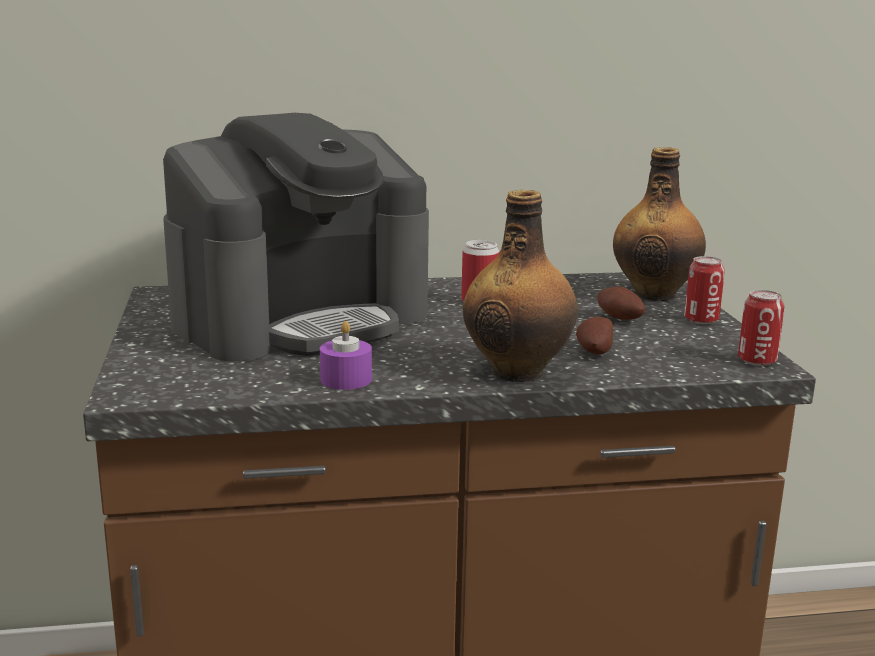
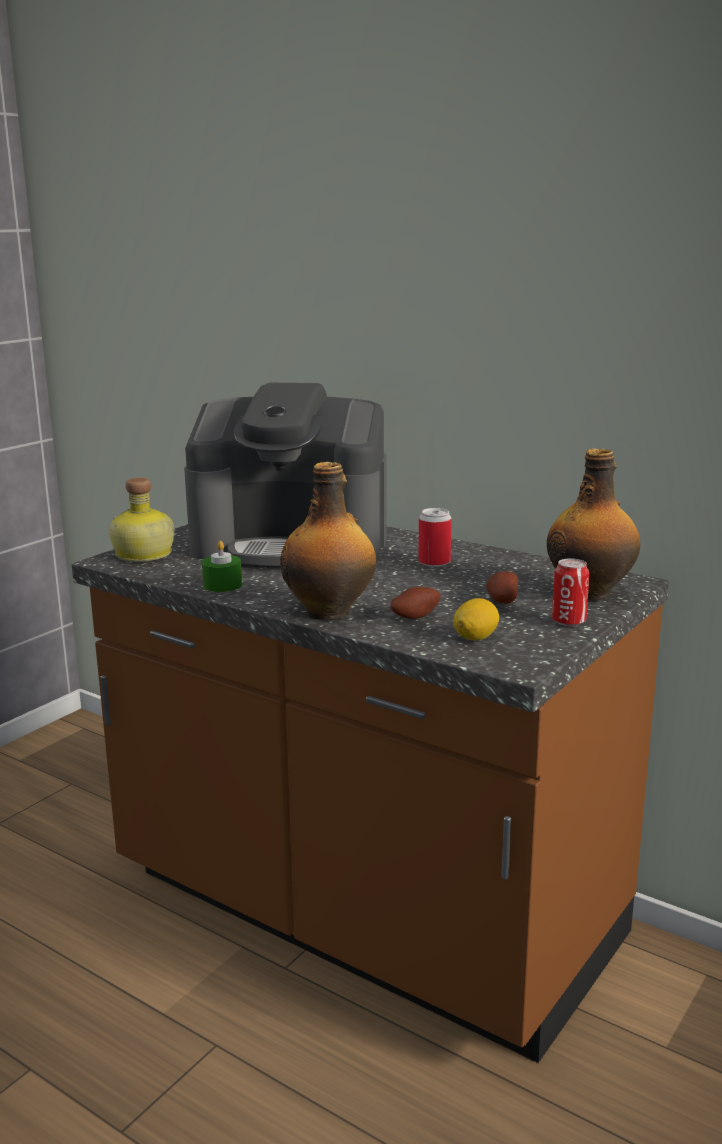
camera: 45 degrees right, 0 degrees up
(161, 376) = (143, 555): none -> bottle
(346, 379) = (222, 585): purple candle -> green candle
(681, 353) = (475, 637): none -> lemon
(757, 360) = (521, 661): can -> none

